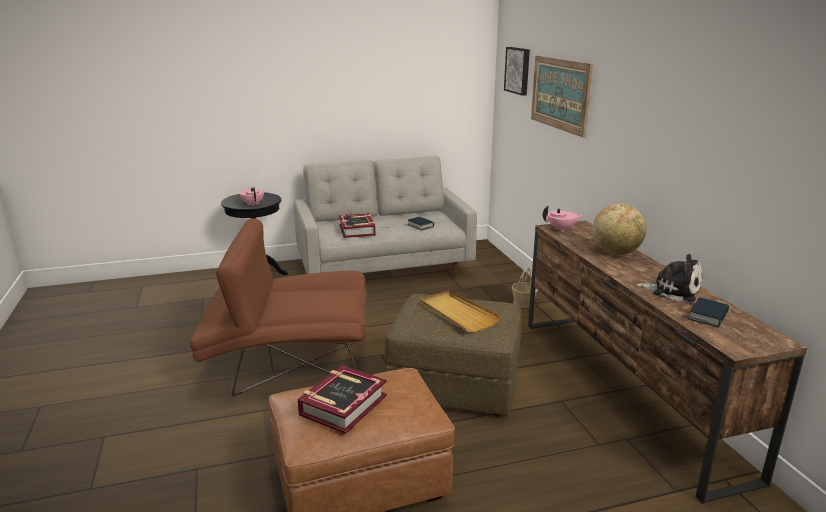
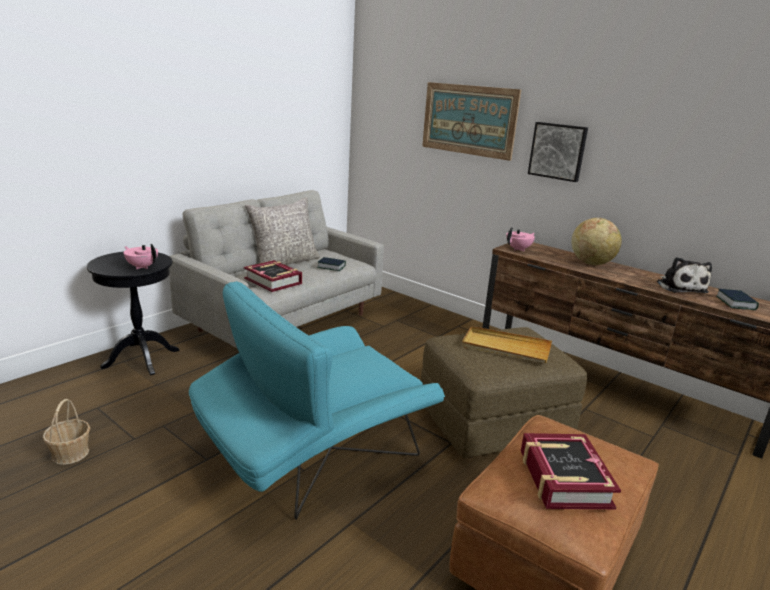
camera: 35 degrees left, 0 degrees up
(289, 364) = (313, 456): brown armchair -> turquoise armchair
(388, 217) = (284, 262): none -> grey pillow
(518, 70) = (395, 98): picture -> picture (558, 151)
(524, 303) = (449, 327): basket -> basket (70, 453)
(672, 290) = (680, 287): plush toy -> plush toy turned 90 degrees clockwise

